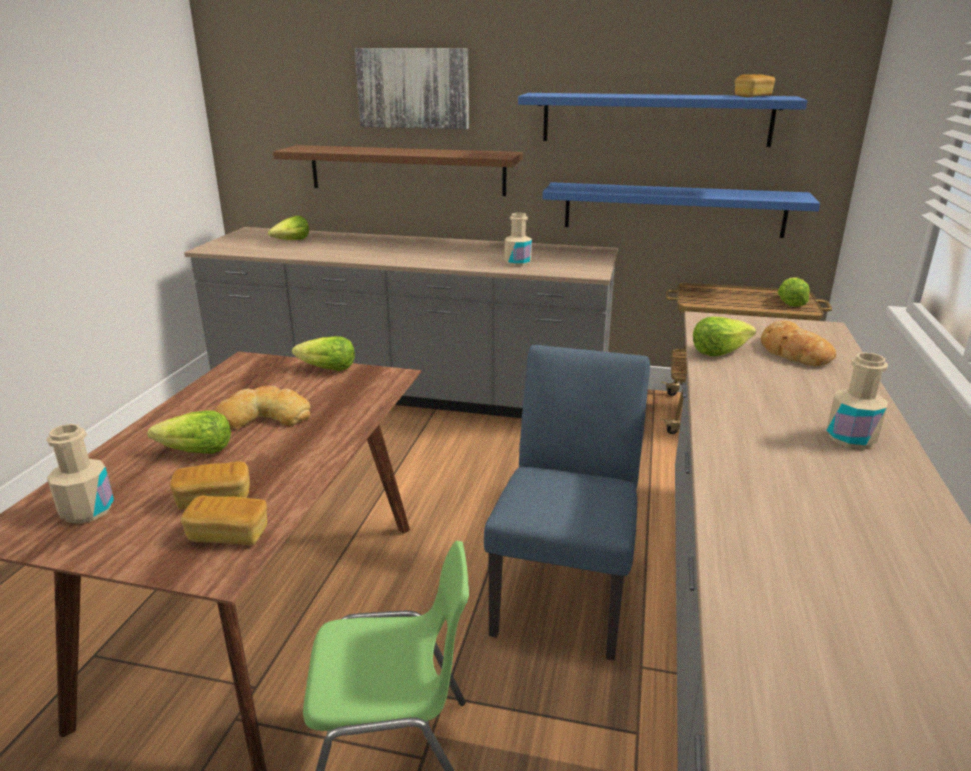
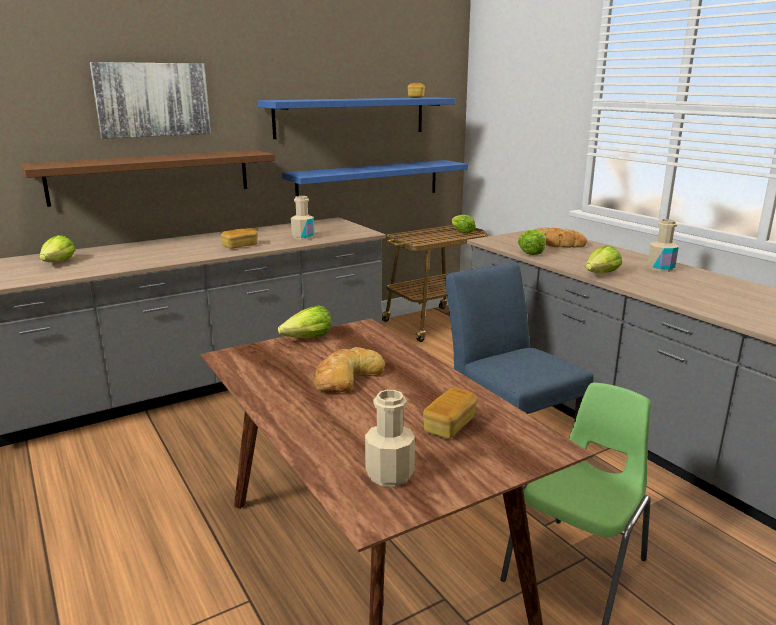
camera: 45 degrees left, 5 degrees down
(196, 452) = (361, 413): lettuce -> lettuce (601, 274)
(228, 535) = (508, 433): bread -> bread (240, 246)

